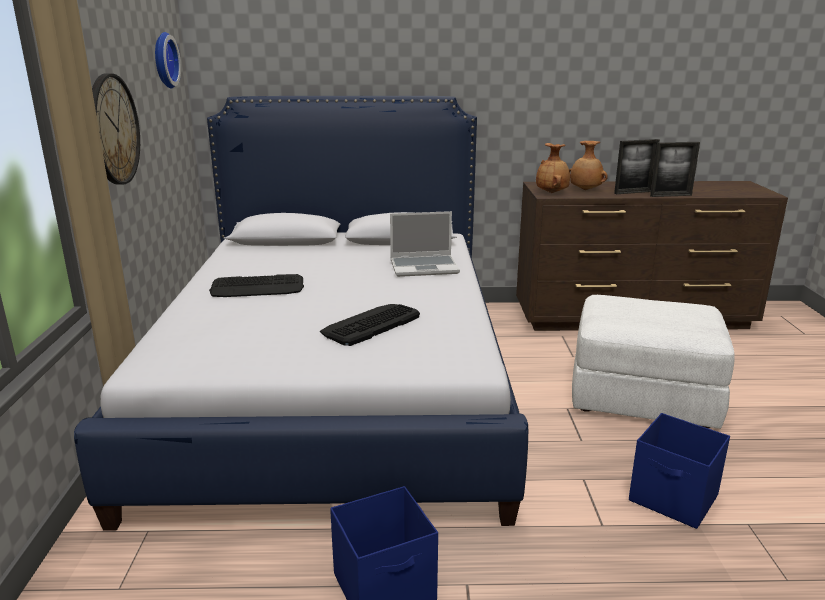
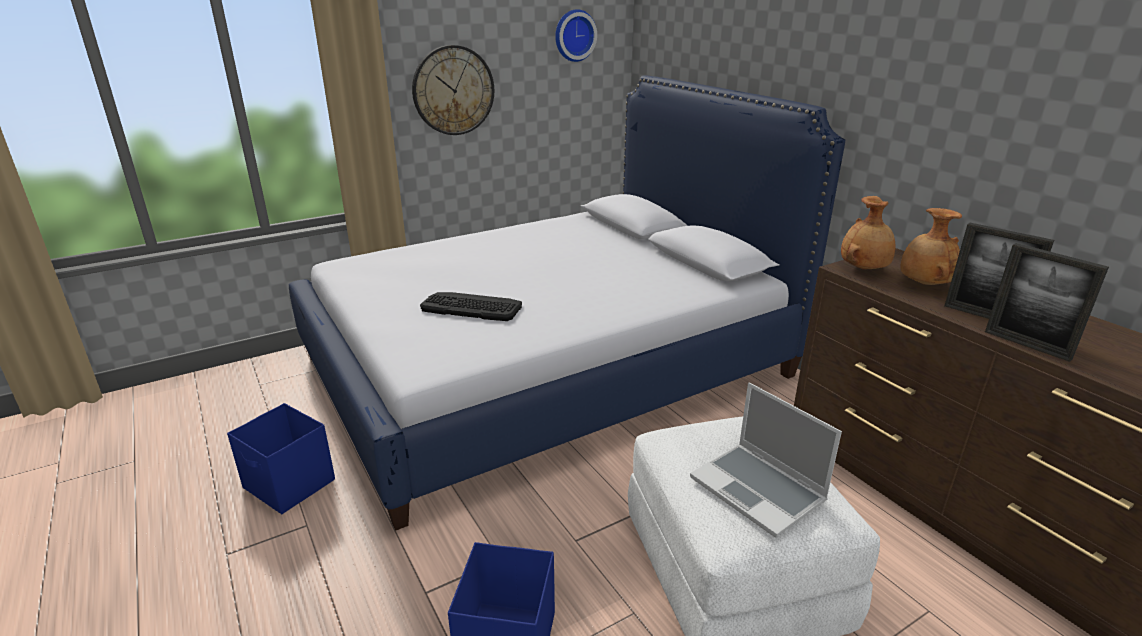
camera: 60 degrees right, 5 degrees up
(258, 287) = (504, 249): keyboard -> none
(425, 267) = (640, 292): laptop -> laptop (759, 490)

